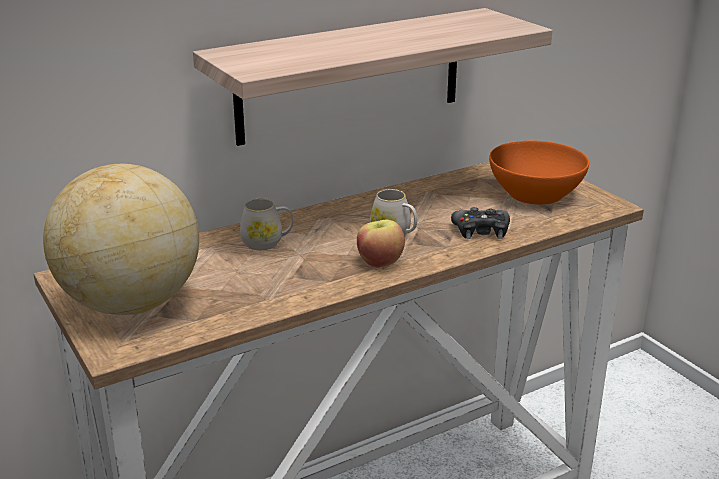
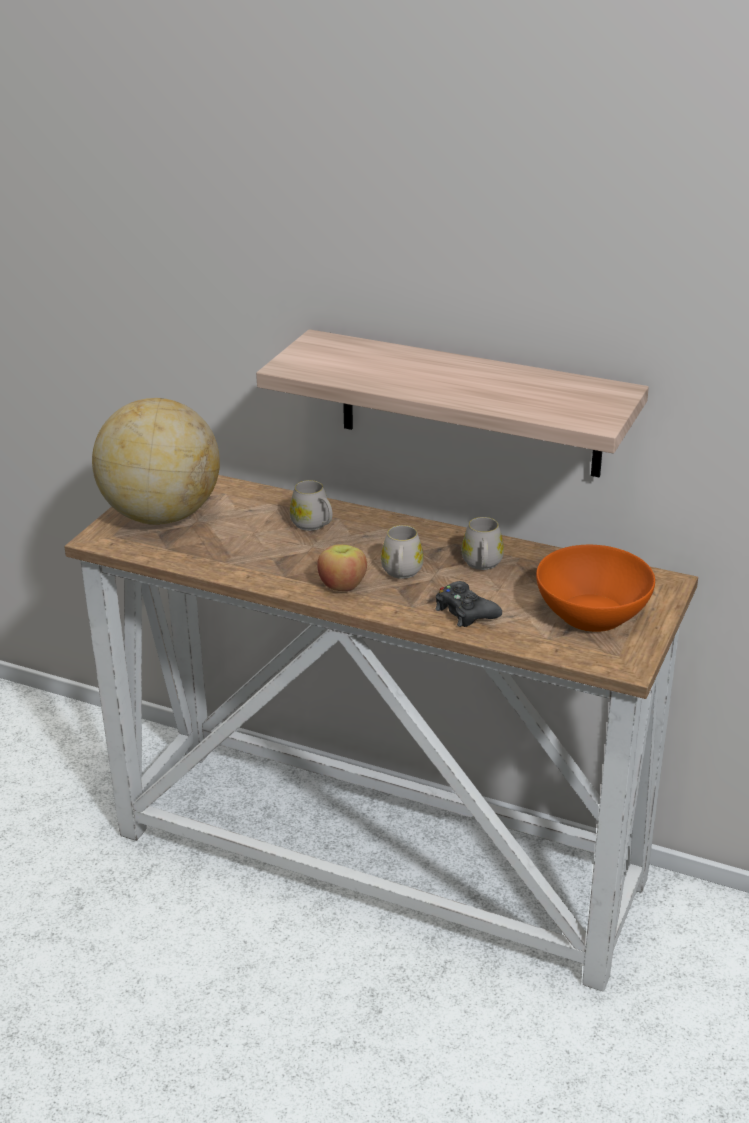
camera: 55 degrees right, 5 degrees up
(423, 204) = (482, 564): none -> white mug

